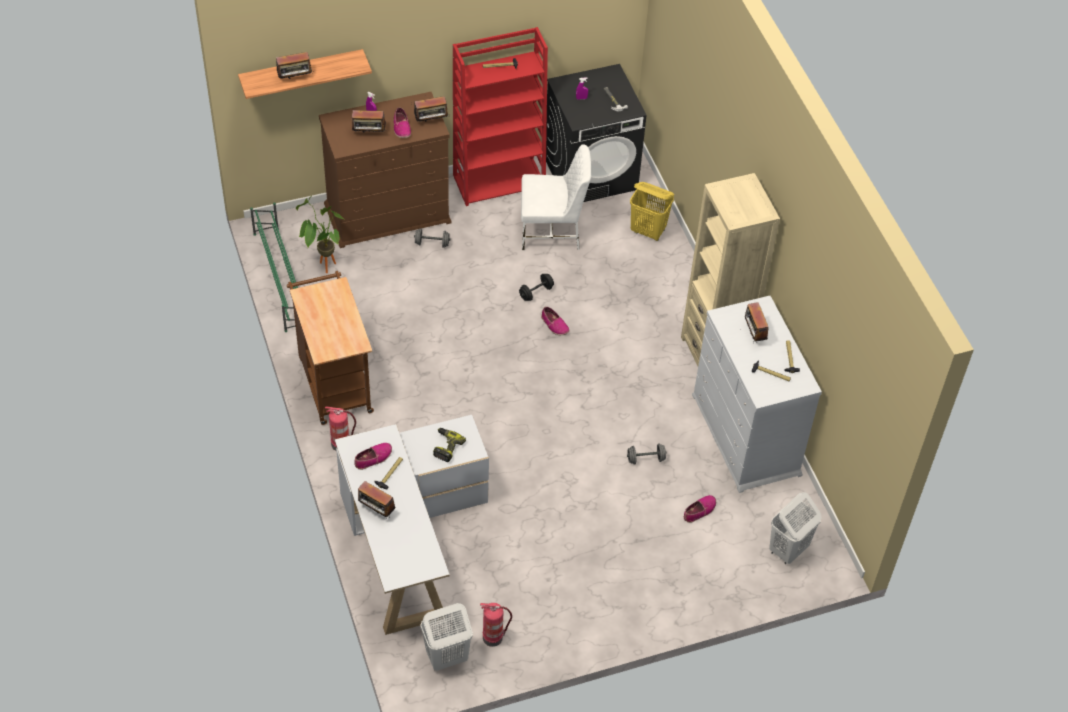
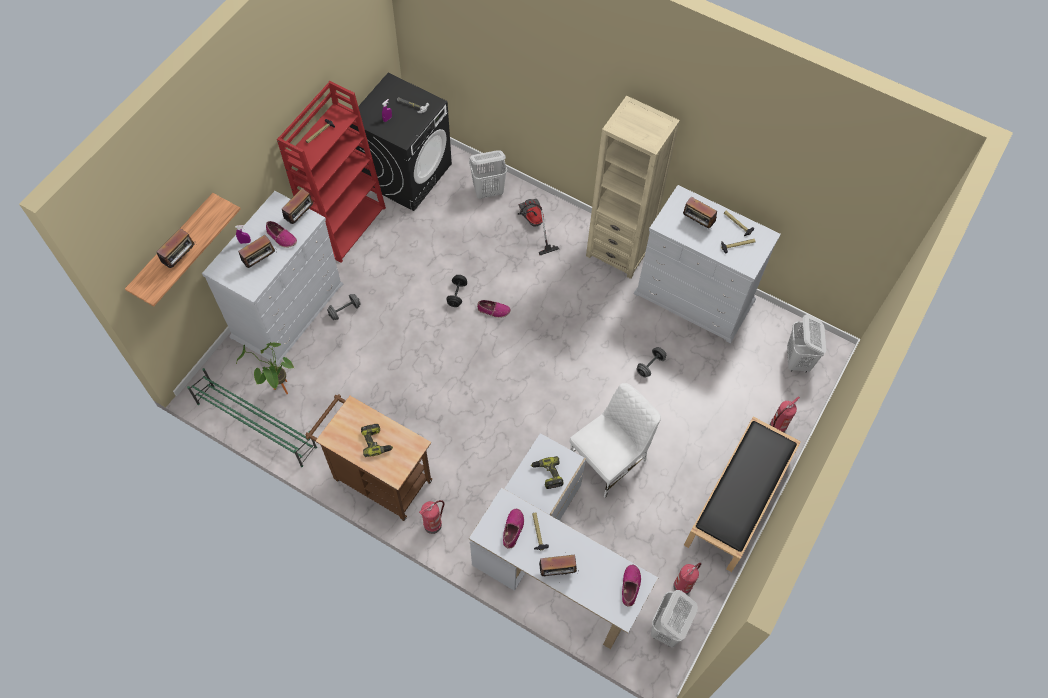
camera: 40 degrees left, 10 degrees up
(331, 321) = (376, 442): none -> power drill
(388, 213) = (288, 310): brown dresser -> white dresser
(552, 231) = (422, 238): white chair -> white chair (609, 460)
(609, 614) = (738, 501): none -> black bench
(648, 231) = (488, 191): yellow laundry basket -> white laundry basket
(659, 283) = (533, 225): none -> vacuum cleaner
(699, 511) = (719, 377): shoe -> shoe (630, 586)
(709, 586) = (777, 427): none -> fire extinguisher

